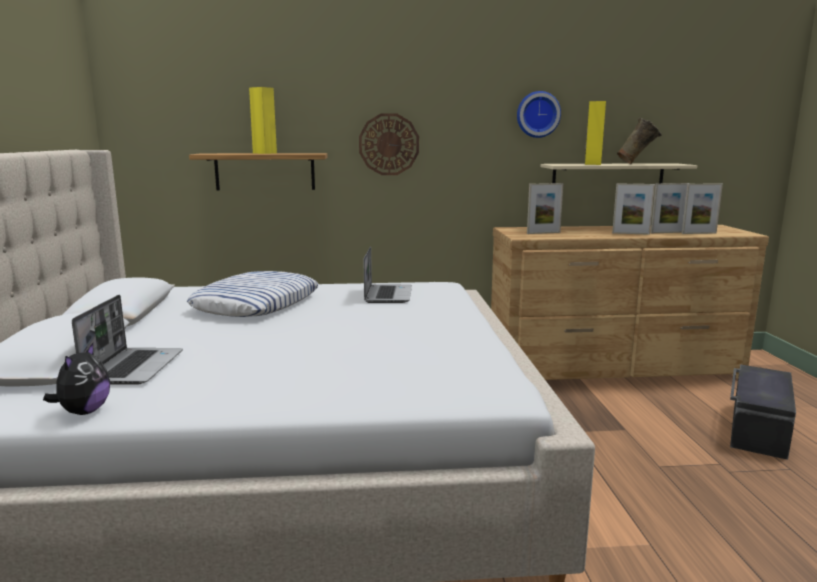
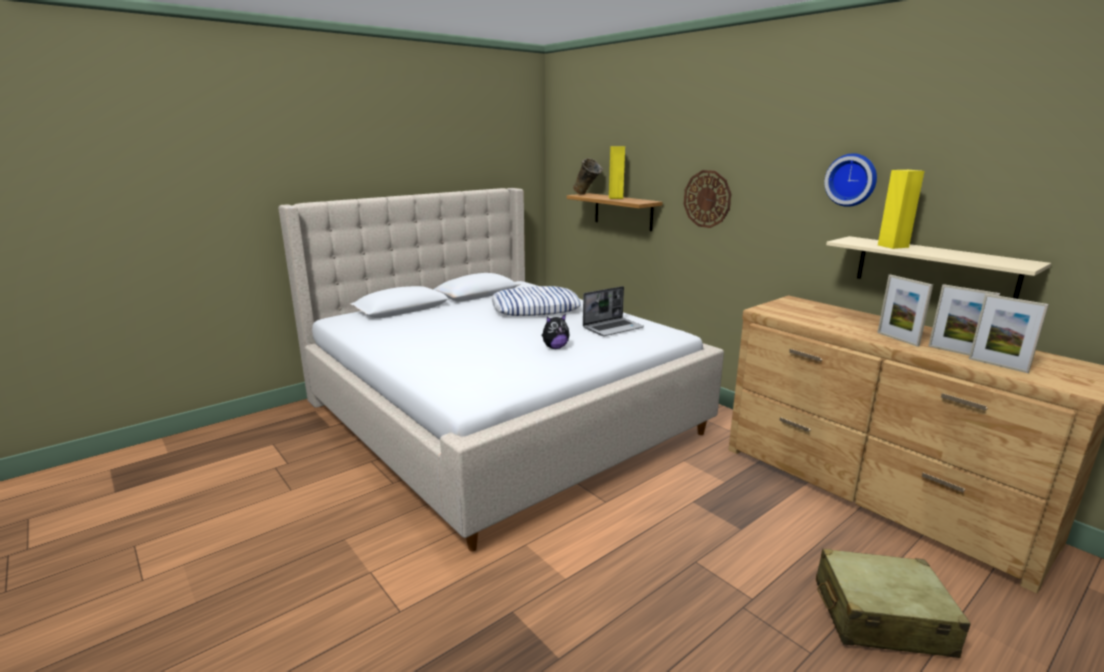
camera: 55 degrees right, 5 degrees up
(84, 411) = (353, 332): plush toy -> plush toy (555, 347)
(134, 367) = (407, 321): laptop -> none
(543, 233) = (803, 312): picture frame -> none
(637, 164) = (958, 255): beige vase -> beige vase (587, 195)
(756, 429) = (880, 617): black storage box -> beige suitcase

